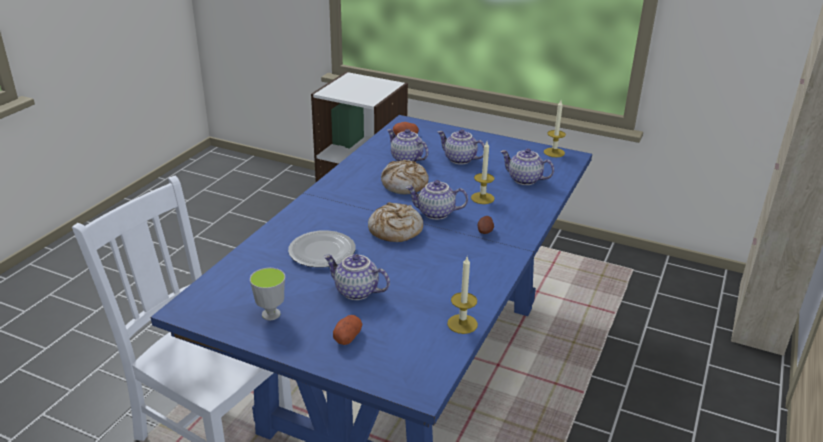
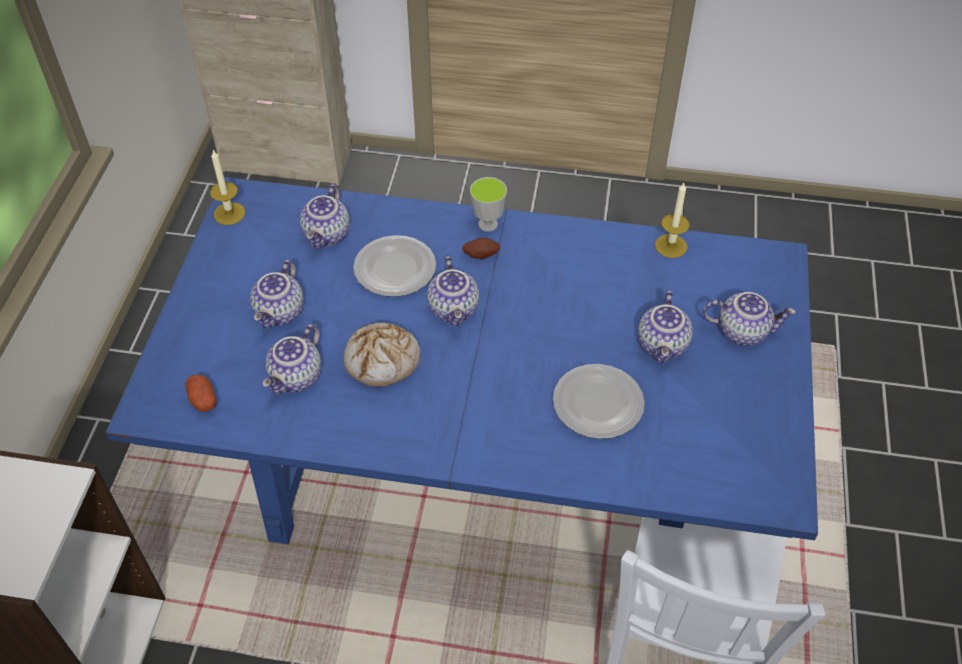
camera: 105 degrees left, 20 degrees up
(271, 314) = (745, 410): cup -> cup (488, 224)
(347, 337) = (743, 330): potato -> teapot
(395, 230) = (514, 341): bread -> none
(482, 198) = (394, 269): candle -> plate

